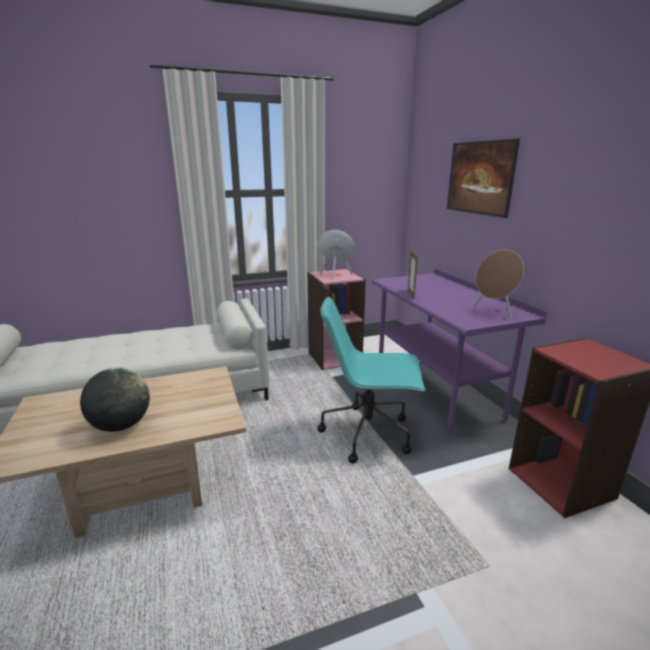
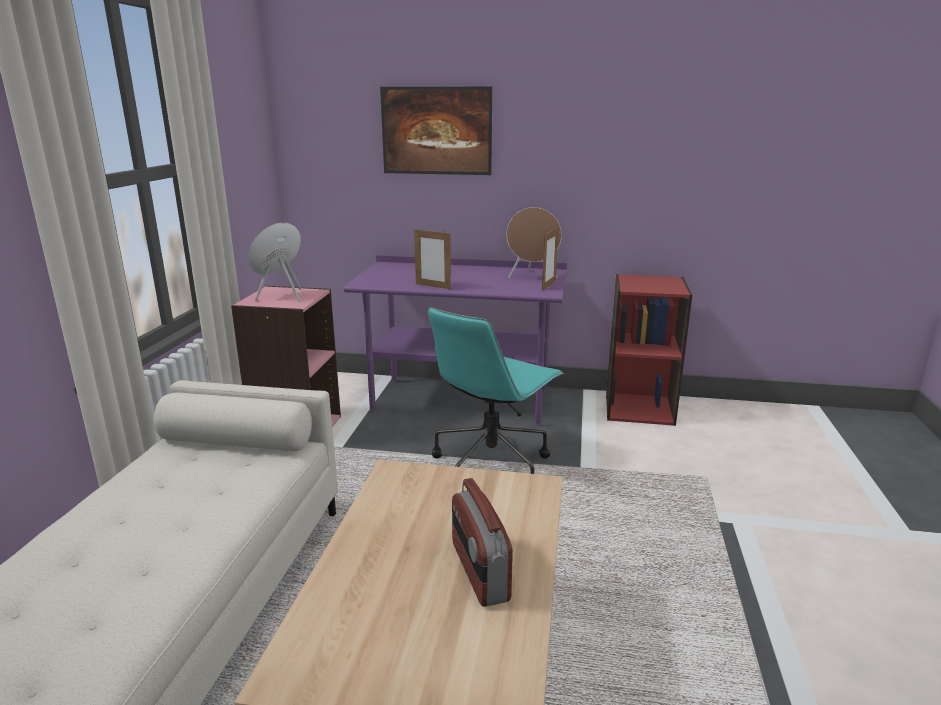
camera: 60 degrees left, 0 degrees up
(121, 426) = (479, 572): globe -> radio
(484, 321) = (548, 285): none -> picture frame

